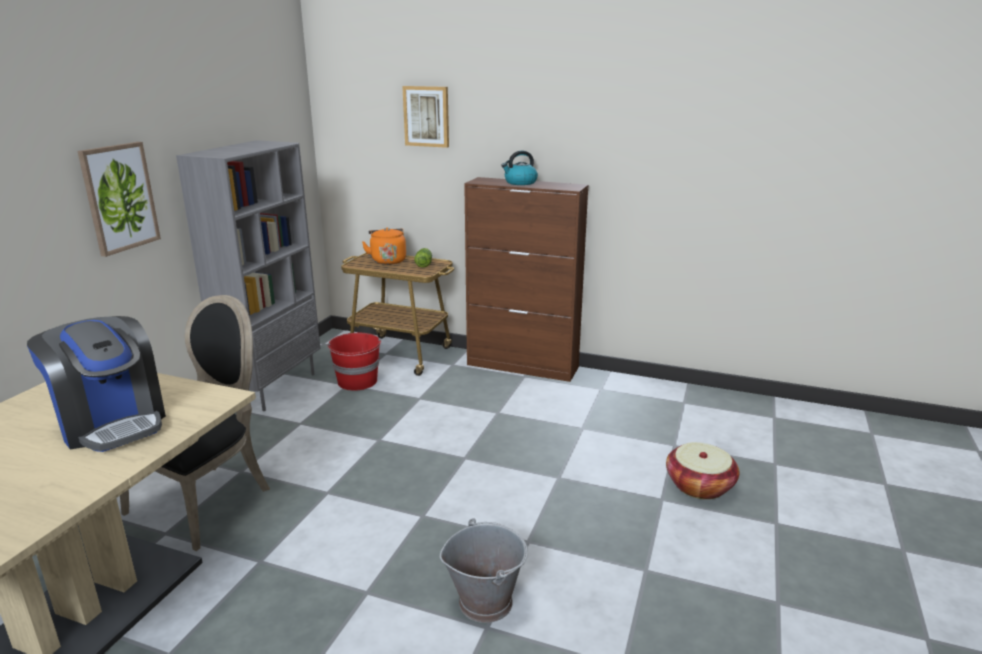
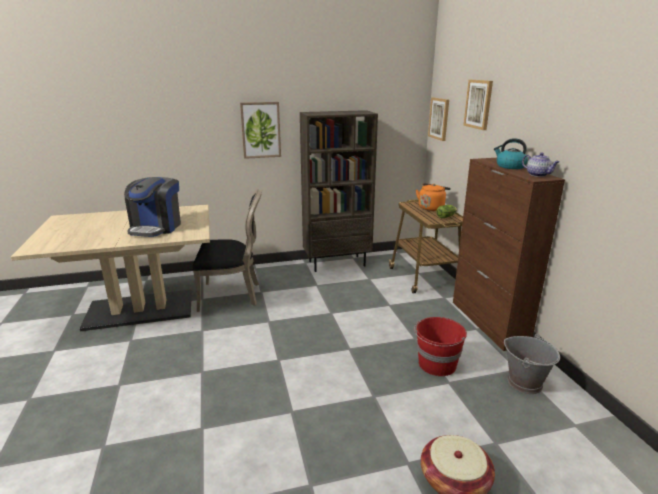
camera: 55 degrees right, 0 degrees up
(273, 388) = (337, 263): grey bookcase -> brown bookcase
(343, 141) = (439, 118): none -> picture
(358, 382) = (377, 280): red bucket -> red bucket (437, 365)
(485, 601) = (223, 418): grey bucket -> grey bucket (525, 383)
(563, 185) = (538, 175): none -> teapot

